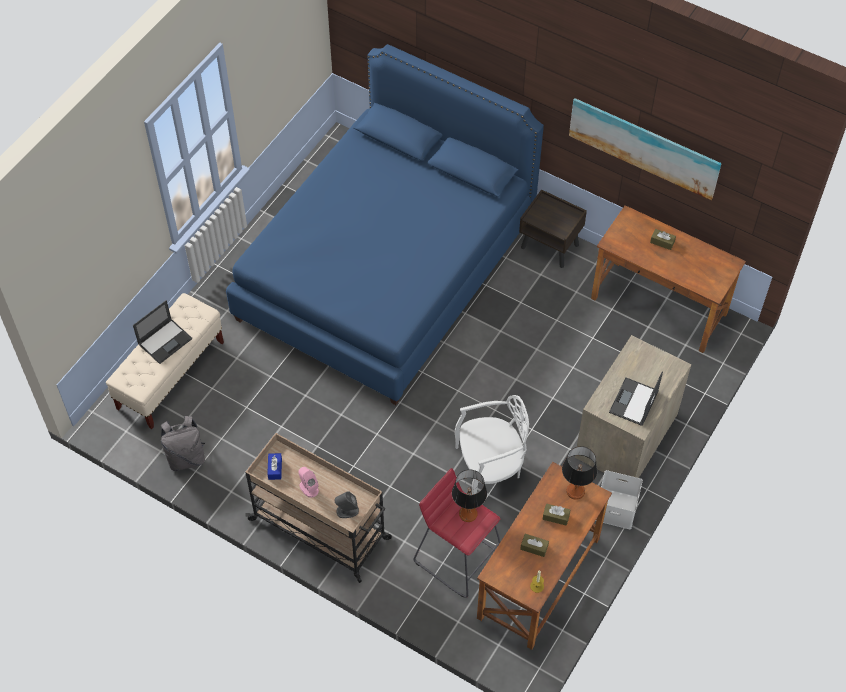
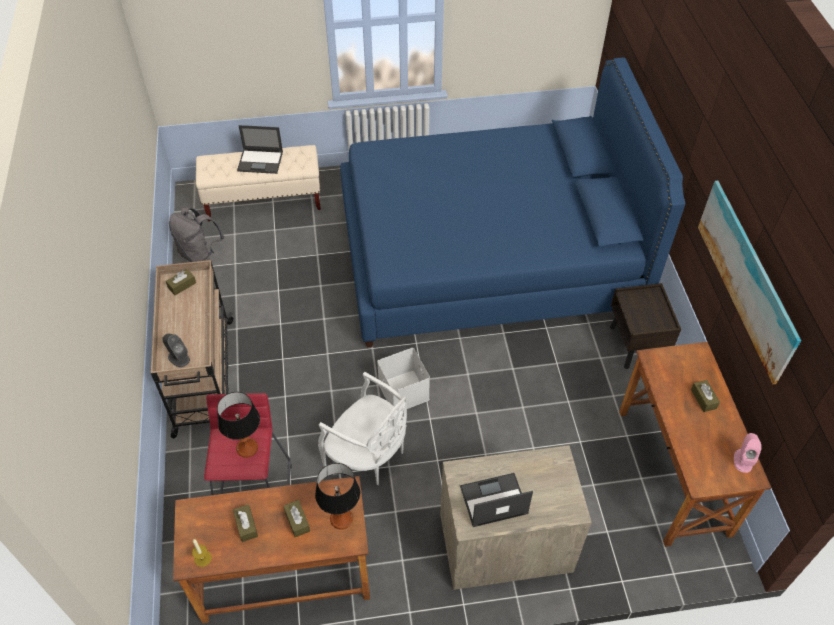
camera: 50 degrees right, 5 degrees down
(275, 469) = (182, 285): blue tissue box -> brown tissue box
(308, 487) = (181, 318): pink speaker -> pink speaker (743, 460)
(617, 508) = (418, 591): white storage box -> white storage box (405, 392)

